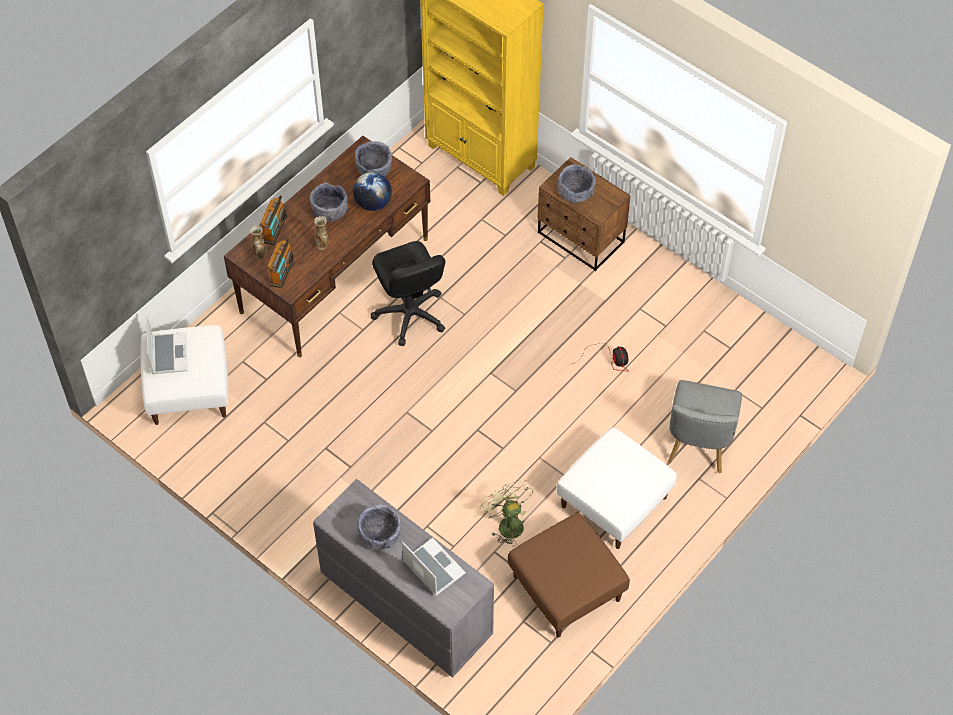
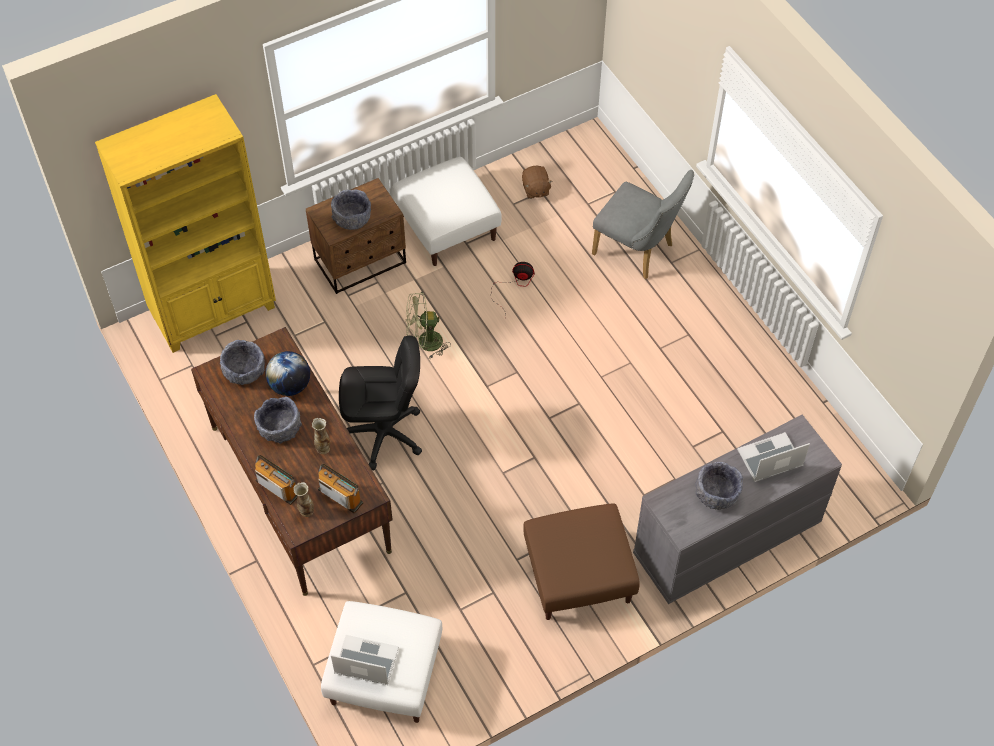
camera: 70 degrees left, 0 degrees up
(507, 523) = (665, 426): green fan -> green fan (424, 343)
(565, 588) = (751, 401): brown ottoman -> brown ottoman (578, 576)
(614, 502) = (673, 334): white ottoman -> white ottoman (448, 227)
(730, 343) = (535, 189): none -> brown plush toy

